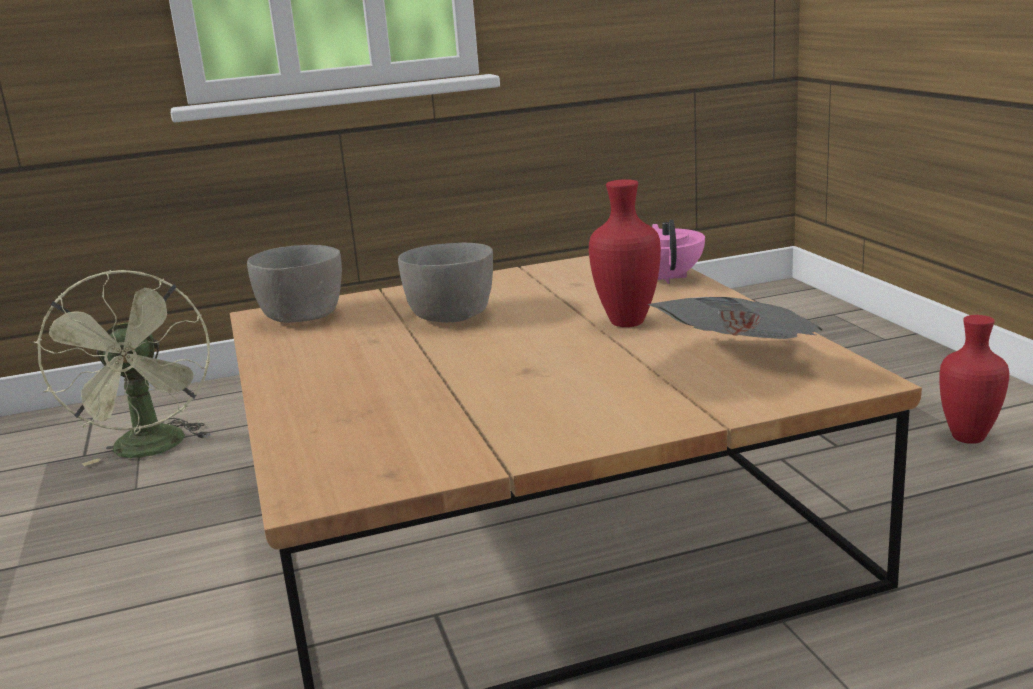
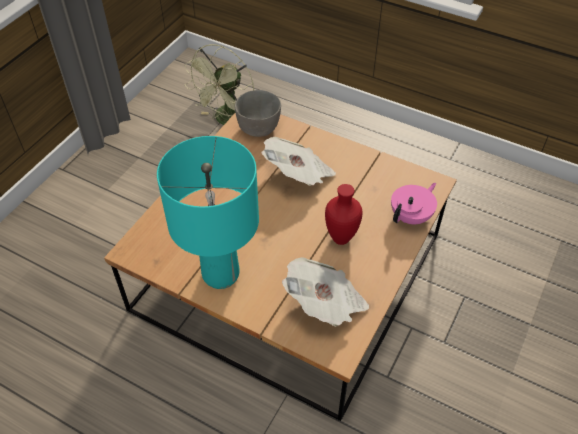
camera: 45 degrees right, 30 degrees up
(452, 316) = (299, 175): grey bowl -> newspaper
(534, 424) = (220, 274): none -> turquoise table lamp
(970, 438) = (503, 392): red vase -> none

